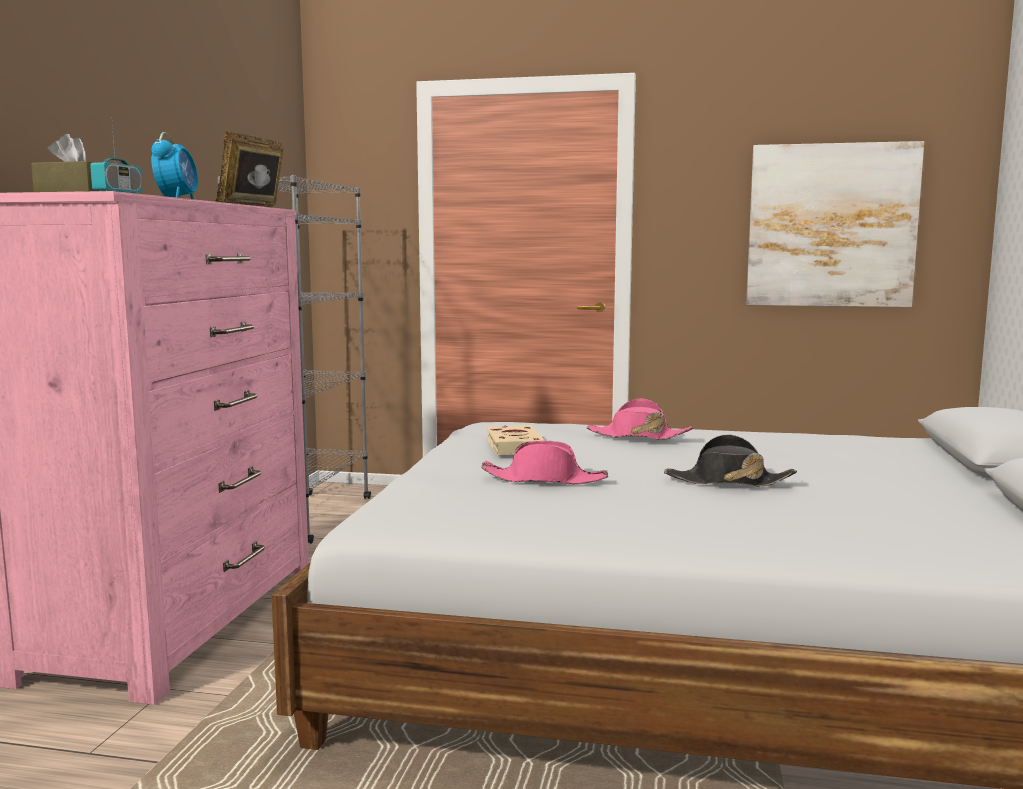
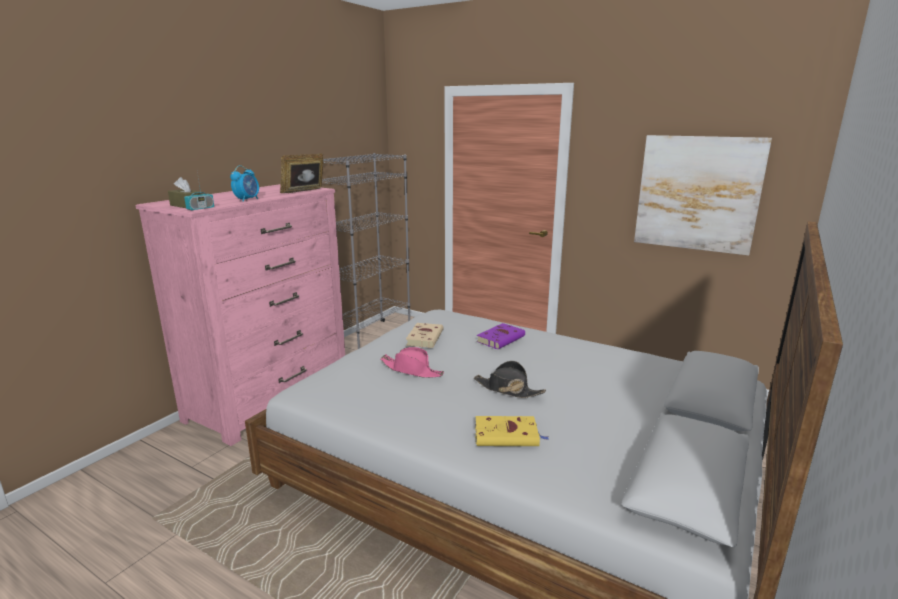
camera: 20 degrees right, 10 degrees up
(638, 436) = (501, 339): pink hat -> purple book
(805, 523) = (508, 435): none -> yellow book

